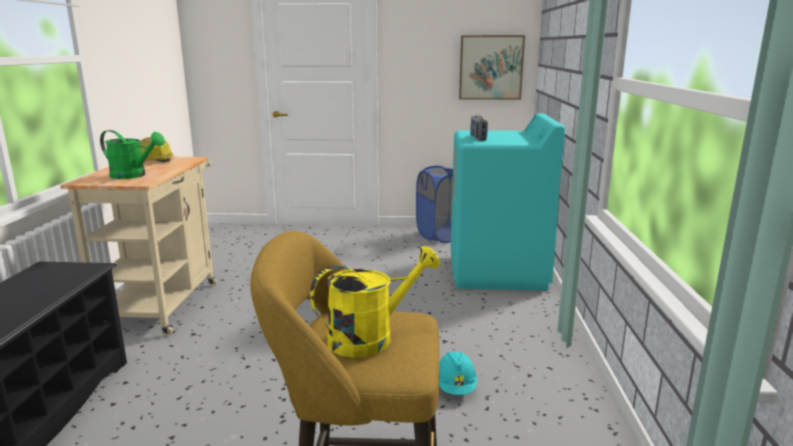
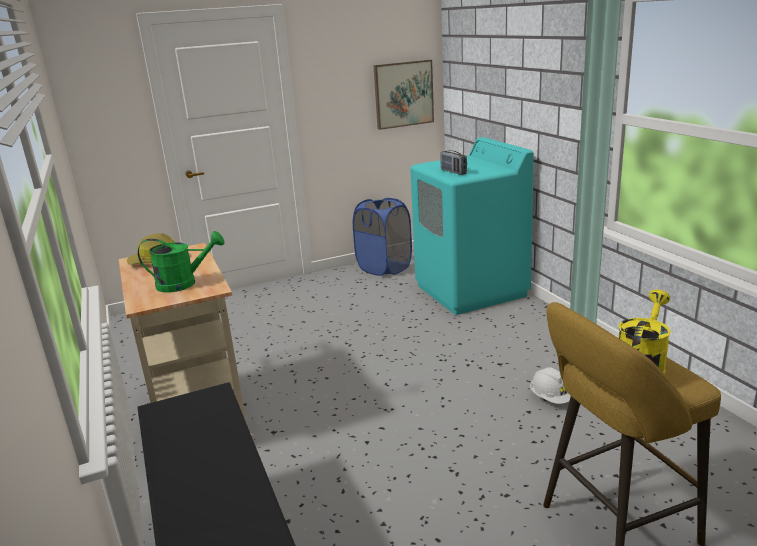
camera: 25 degrees left, 5 degrees up
(455, 387) = (550, 398): turquoise hard hat -> white hard hat

